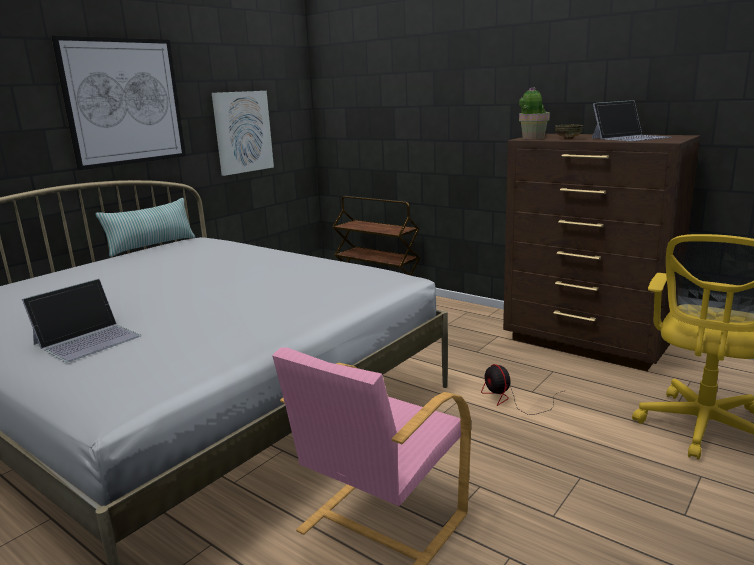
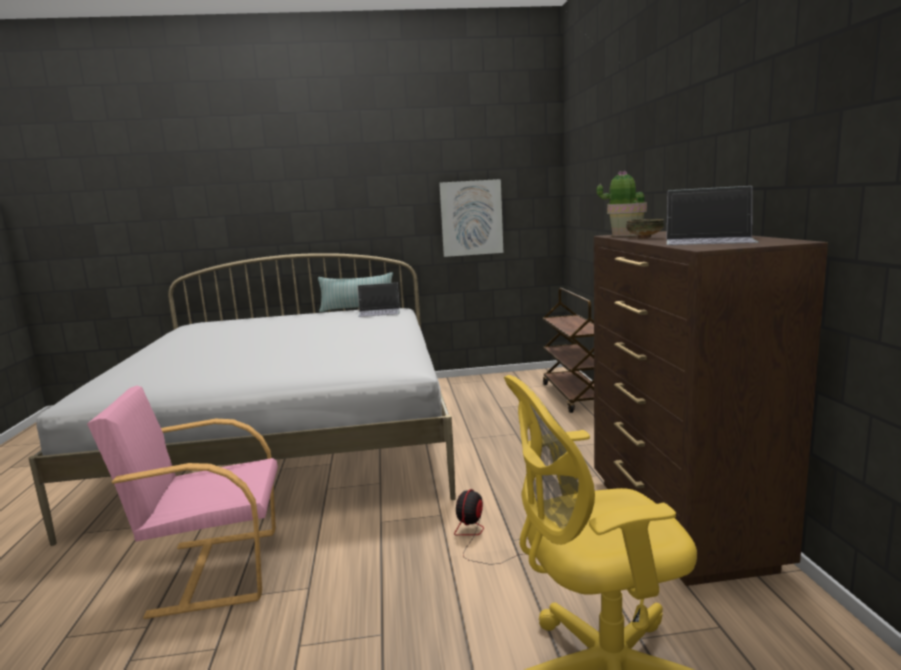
camera: 45 degrees right, 5 degrees down
(88, 339) = (161, 358): laptop -> laptop (379, 311)
(124, 102) = (354, 192): picture -> none

